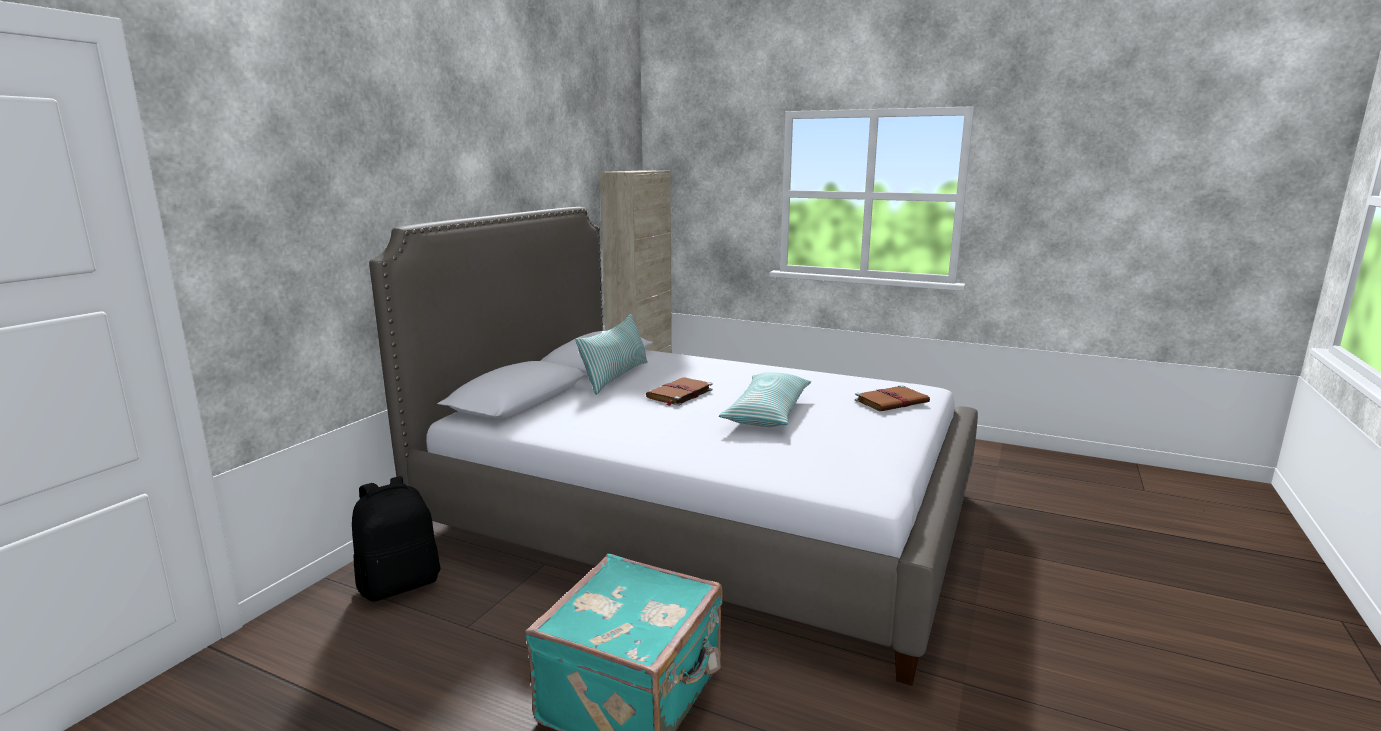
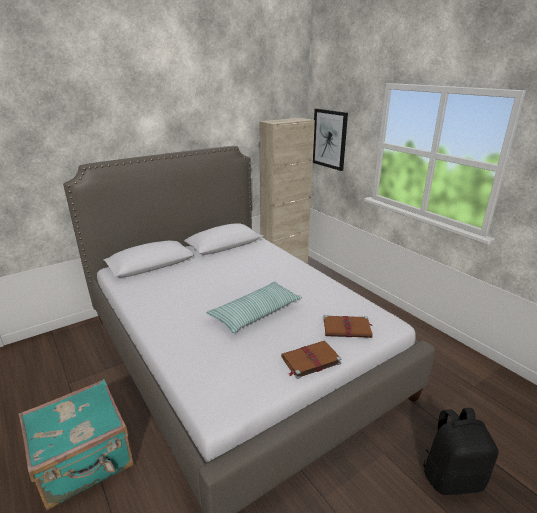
camera: 30 degrees right, 10 degrees up
(400, 584) = (71, 346): black backpack -> black backpack (452, 477)
(615, 377) = (217, 258): pillow -> none
(679, 394) = (228, 282): brown book -> brown book (310, 360)
(692, 198) = (329, 139): none -> picture

